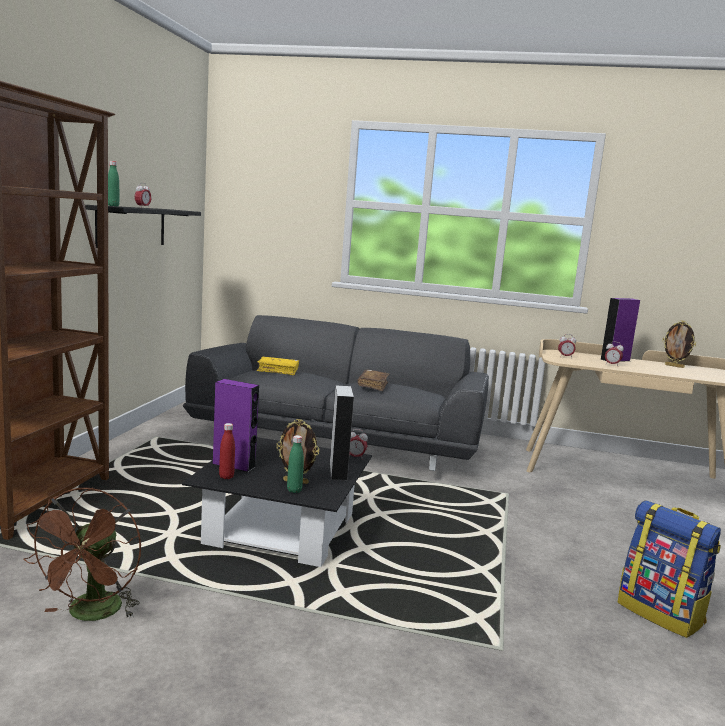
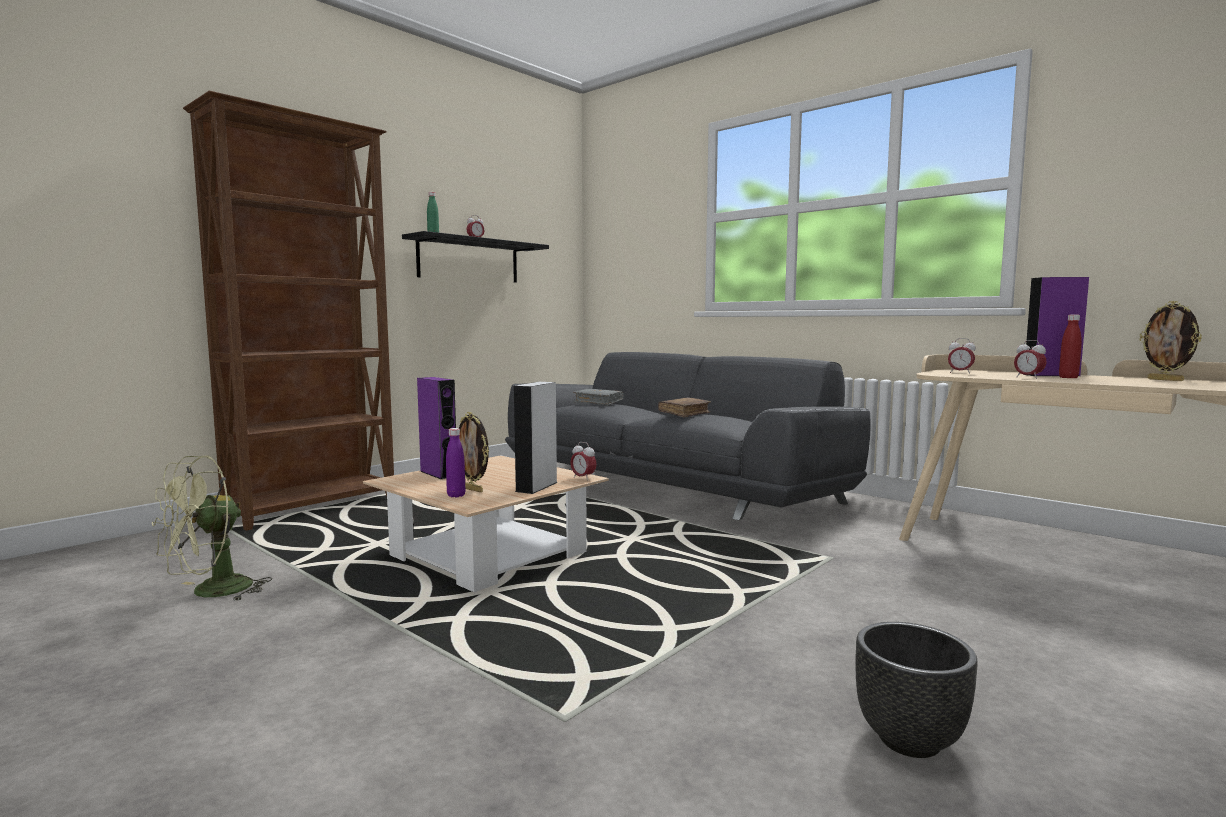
camera: 30 degrees right, 5 degrees down
(91, 615) = (211, 593): brown fan -> green fan
(226, 477) = (412, 480): red bottle -> red bottle (1068, 377)
(278, 370) = (598, 402): yellow book -> grey book
(281, 529) = (488, 555): black coffee table -> beige coffee table
(294, 490) = (456, 495): green bottle -> purple bottle
(661, 613) = (910, 741): backpack -> black planter

